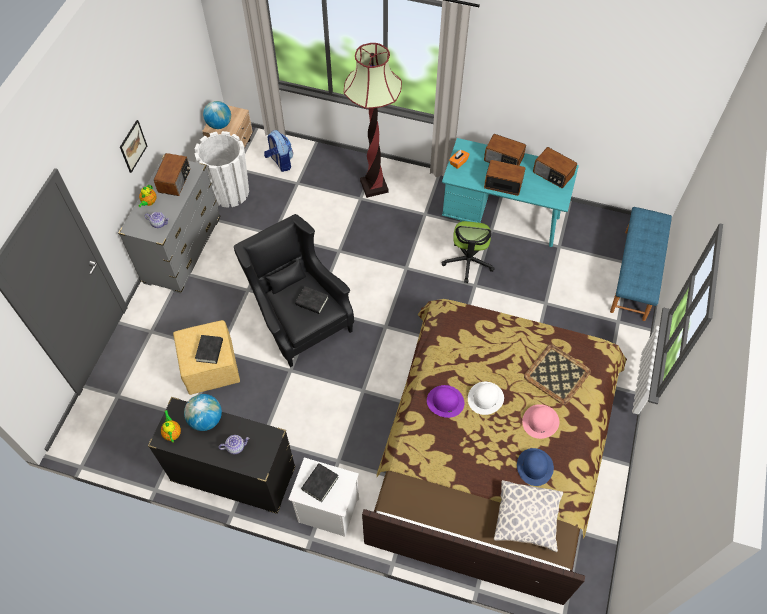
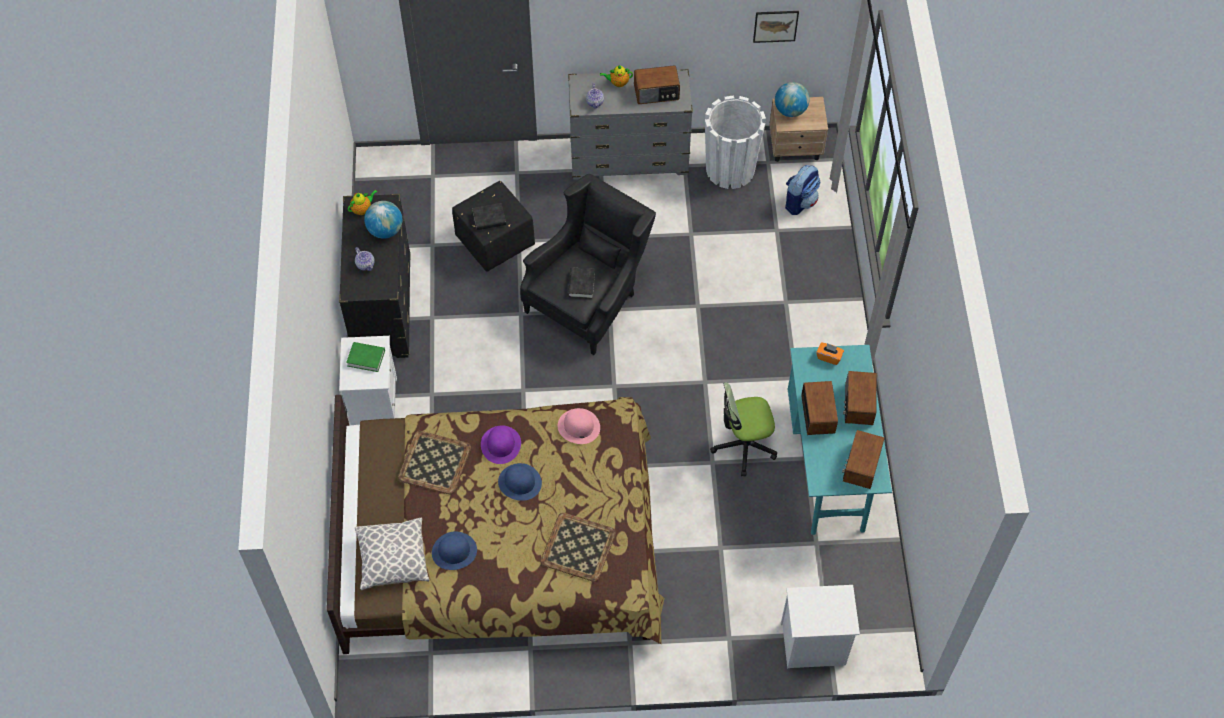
camera: 70 degrees right, 0 degrees up
(133, 146) = (645, 28): picture -> picture (775, 26)
(210, 368) = (494, 240): yellow ottoman -> black ottoman
(320, 483) = (366, 358): black book -> green book
(374, 186) = (811, 310): floor lamp -> none
(444, 458) = (434, 462): none -> tray
(485, 398) = (520, 482): white hat -> blue hat
(540, 421) = (510, 544): pink hat -> pink hat (578, 426)
(635, 274) = (812, 645): blue bench -> white nightstand

